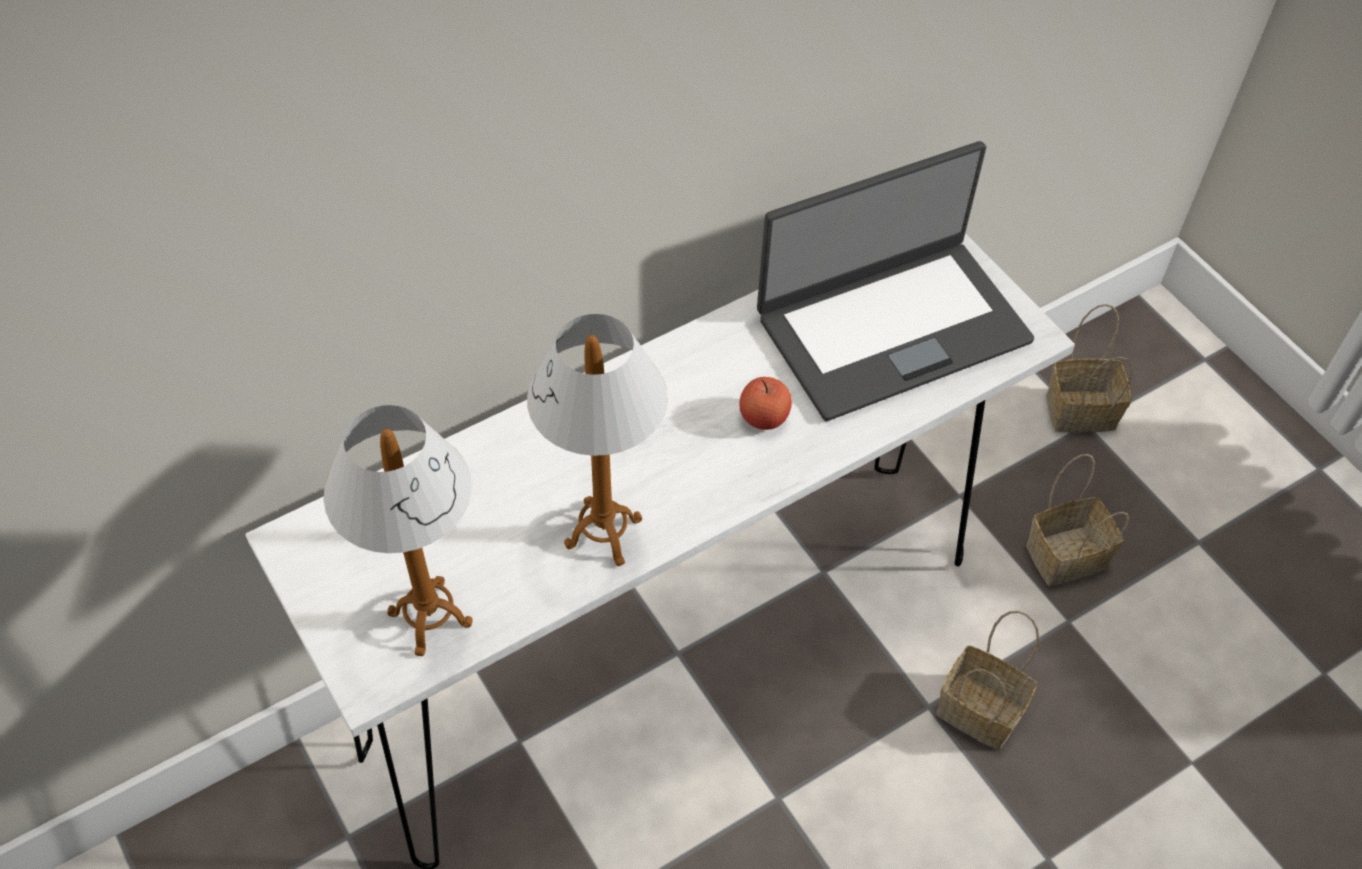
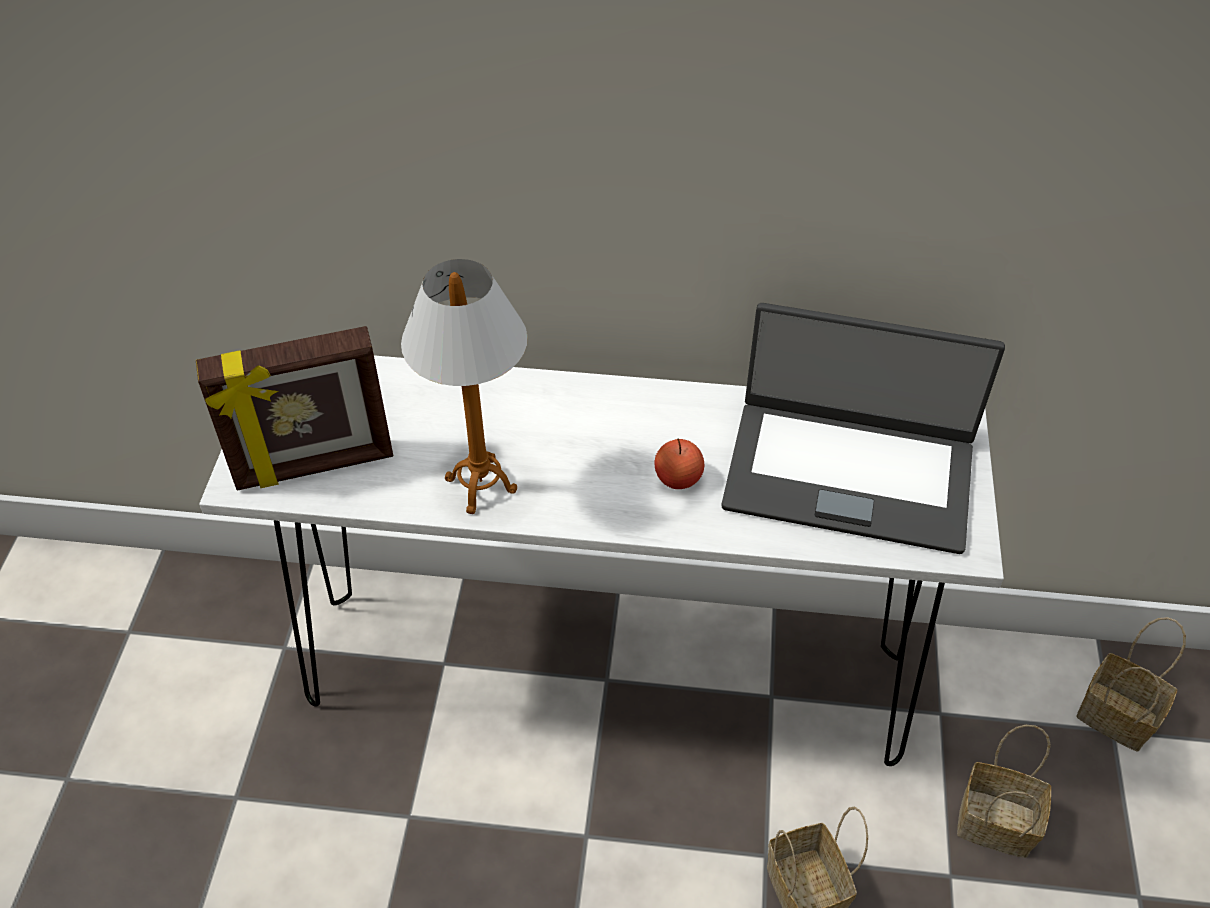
camera: 40 degrees right, 5 degrees down
(430, 618) = (315, 467): table lamp -> picture frame

